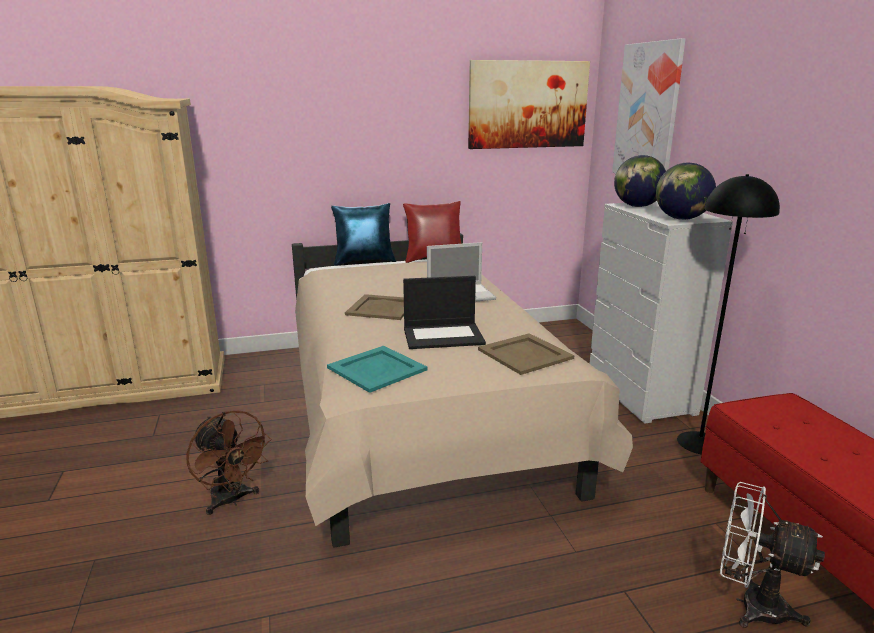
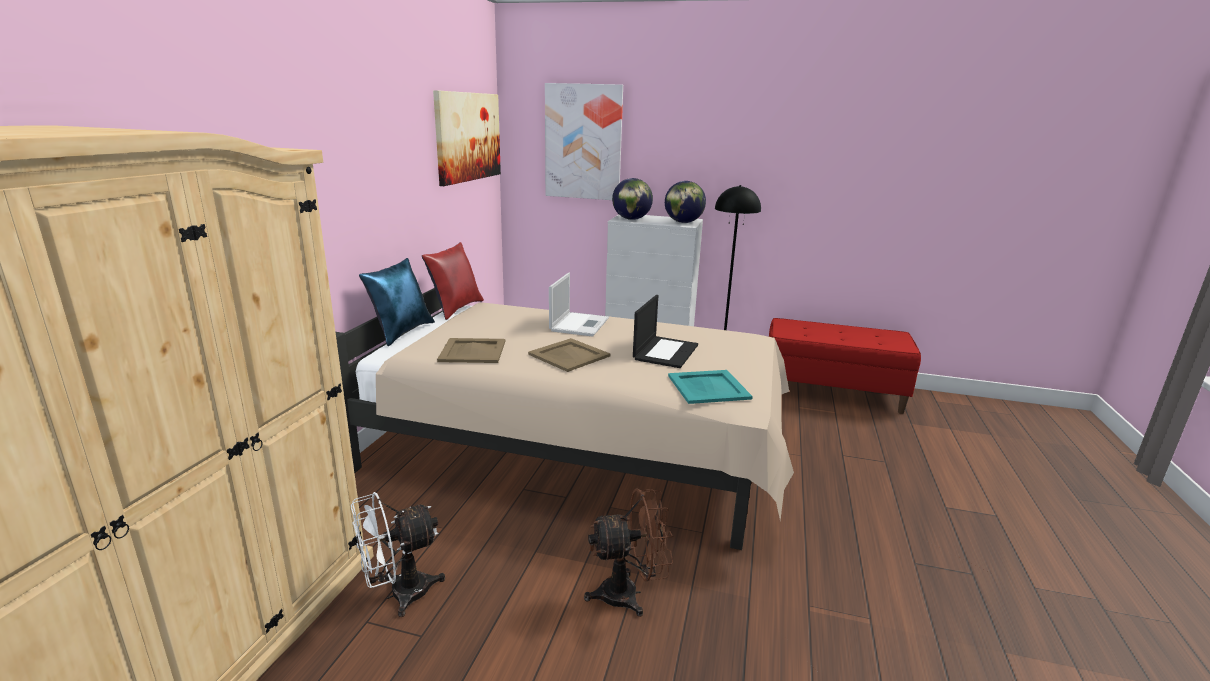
camera: 60 degrees left, 0 degrees up
(524, 354) = (725, 340): beige tray -> beige tray (472, 351)
(750, 604) = (866, 427): white fan -> white fan (399, 594)

